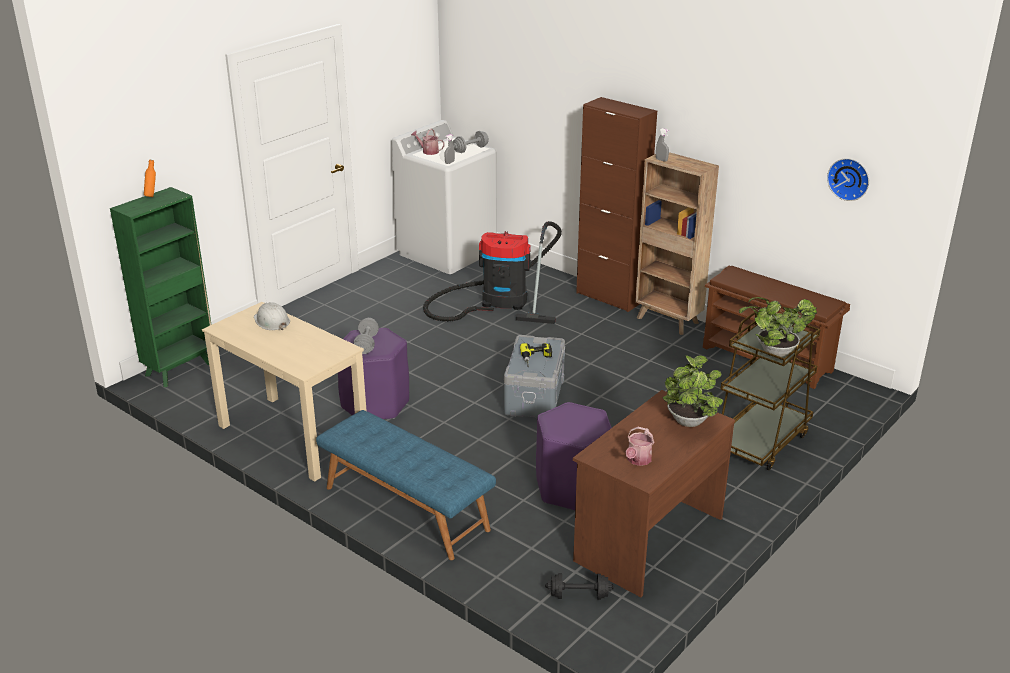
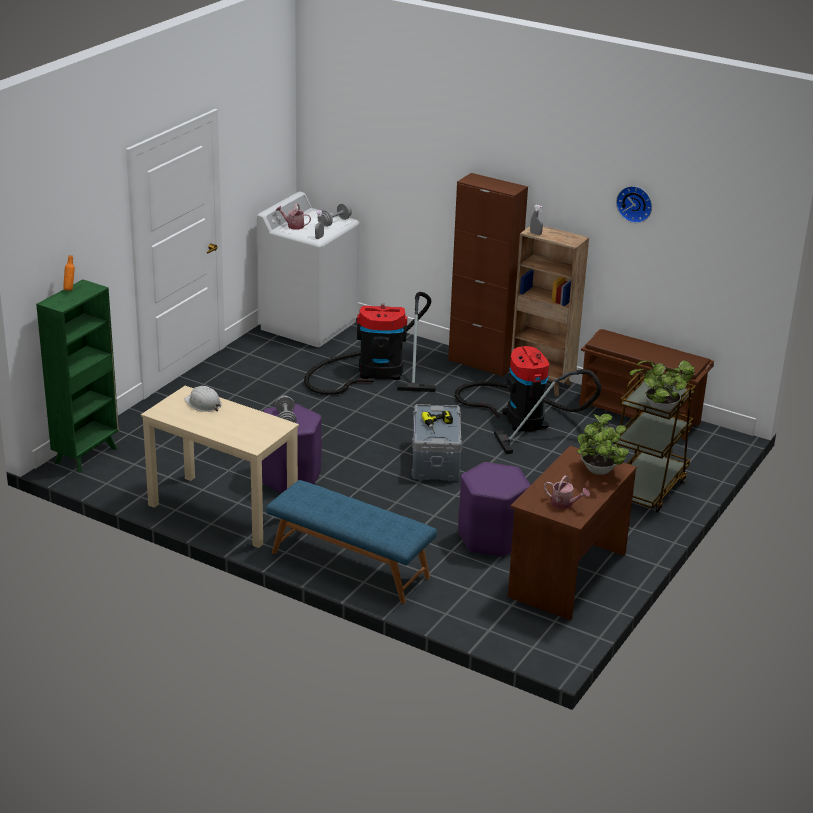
camera: 10 degrees left, 0 degrees up
(579, 595) = (519, 623): black dumbbell -> none
(638, 355) = (521, 417): none -> vacuum cleaner
(638, 460) = (564, 504): watering can -> watering can turned 75 degrees counterclockwise
(849, 178) = (710, 249): wall clock -> wall clock (635, 203)

